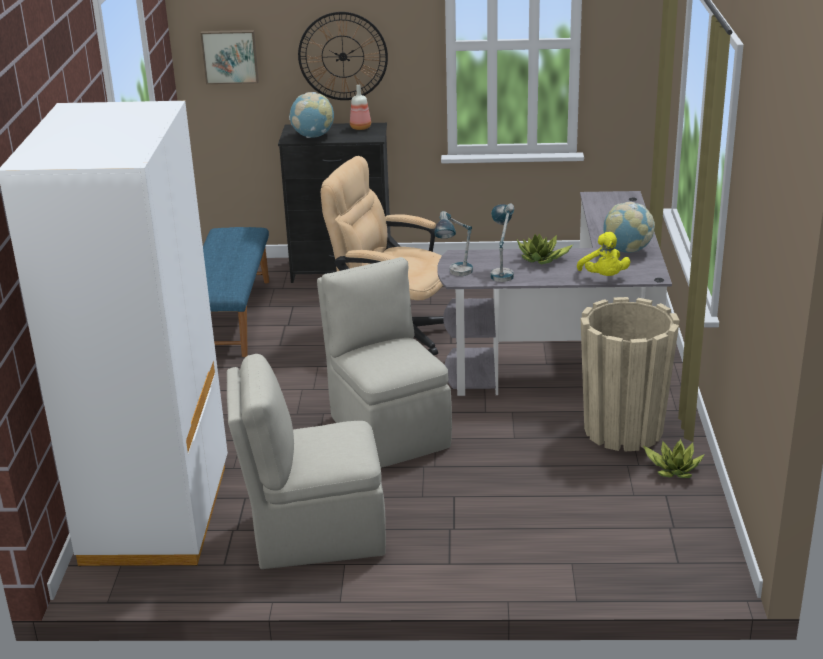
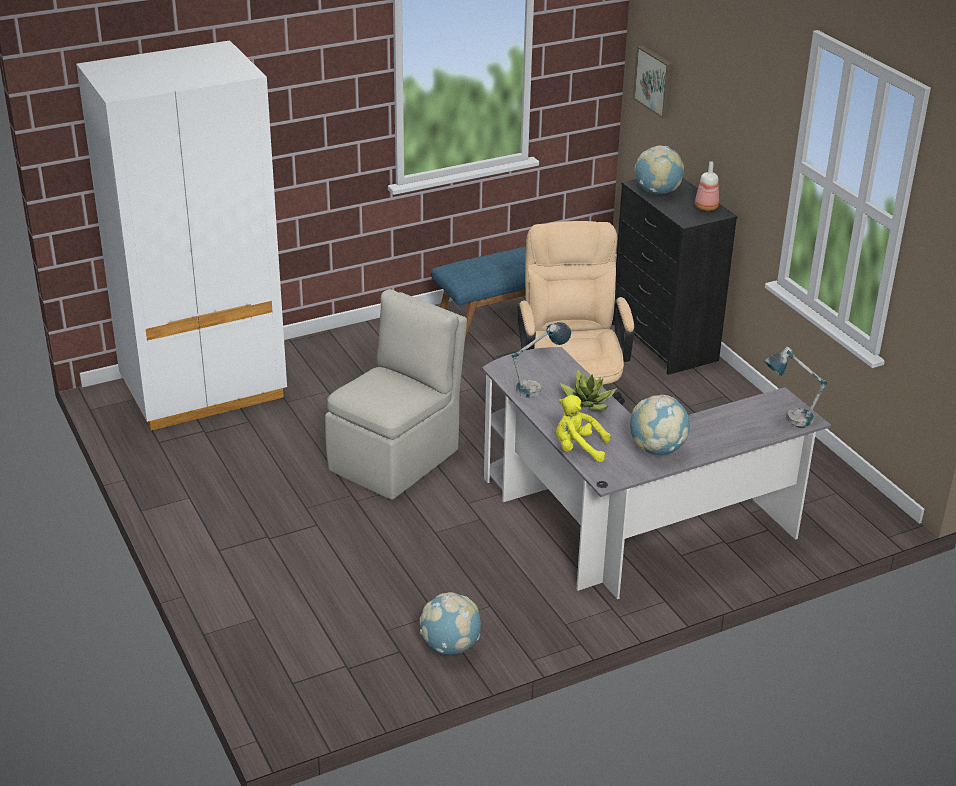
camera: 60 degrees right, 5 degrees up
(314, 534) = (220, 470): beige chair -> none
(343, 56) = (723, 127): wall clock -> none
(455, 274) = (510, 365): table lamp -> table lamp (788, 418)
(604, 277) = (578, 449): yellow plush toy -> yellow plush toy turned 60 degrees clockwise
(623, 429) = (499, 596): beige planter -> none
(674, 468) = (450, 646): potted plant -> globe

